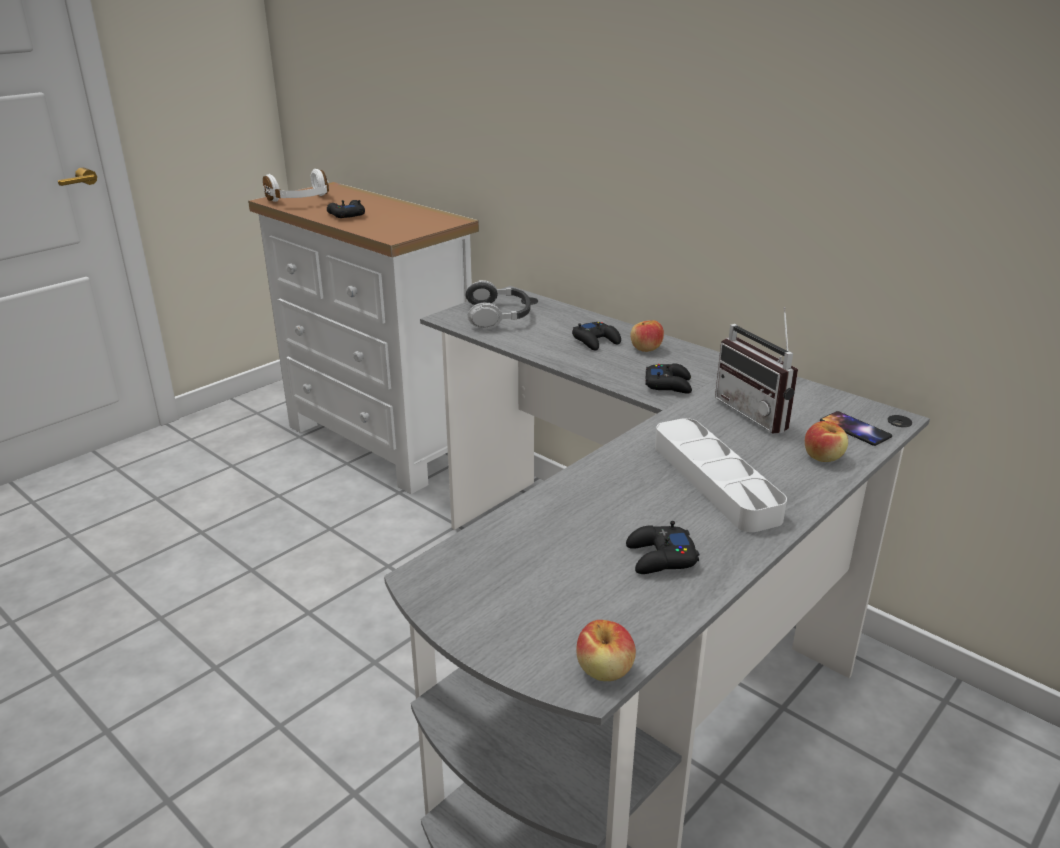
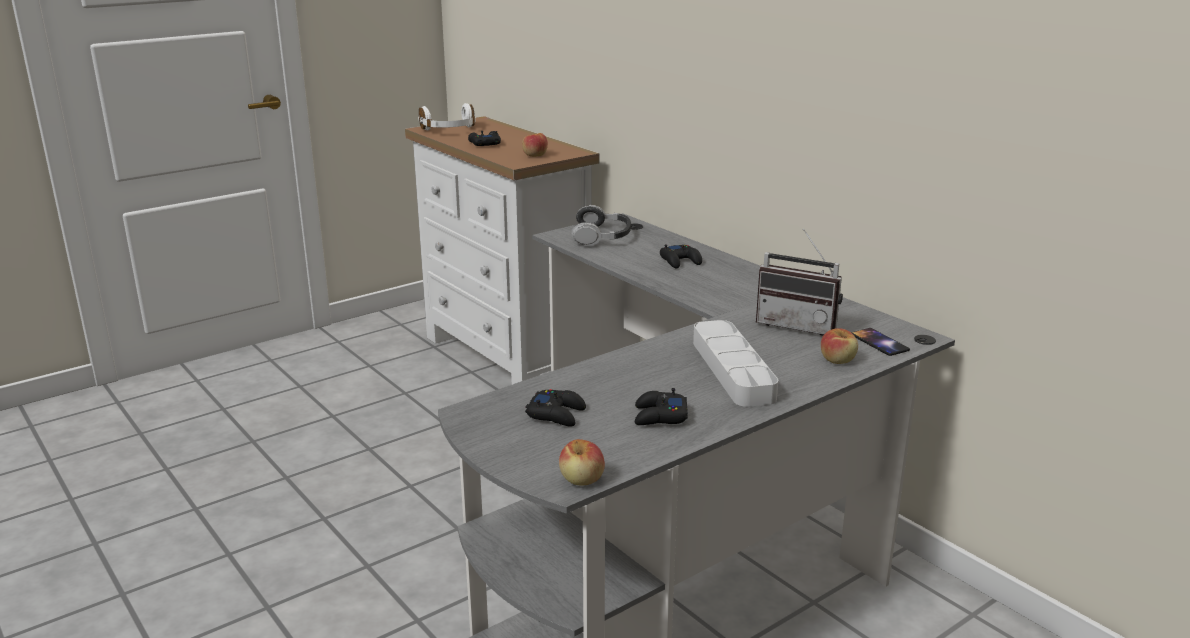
camera: 10 degrees right, 5 degrees down
(645, 348) = (722, 270): apple -> apple (534, 155)
(668, 385) = (729, 298): black game controller -> black game controller (556, 414)
(759, 413) = (799, 325): radio -> radio turned 45 degrees counterclockwise

